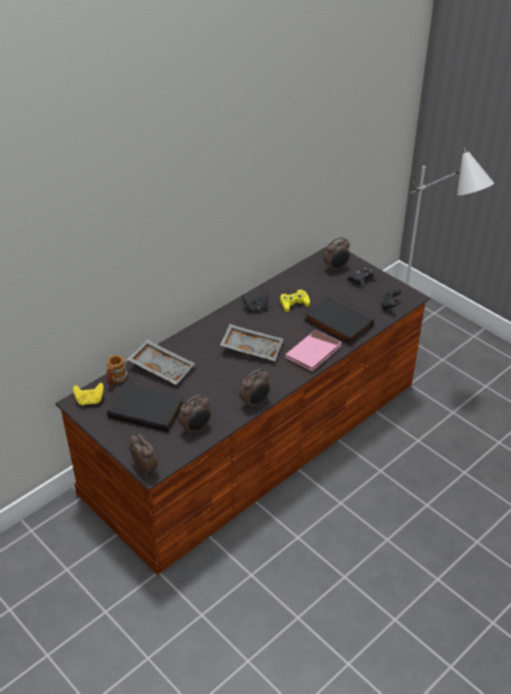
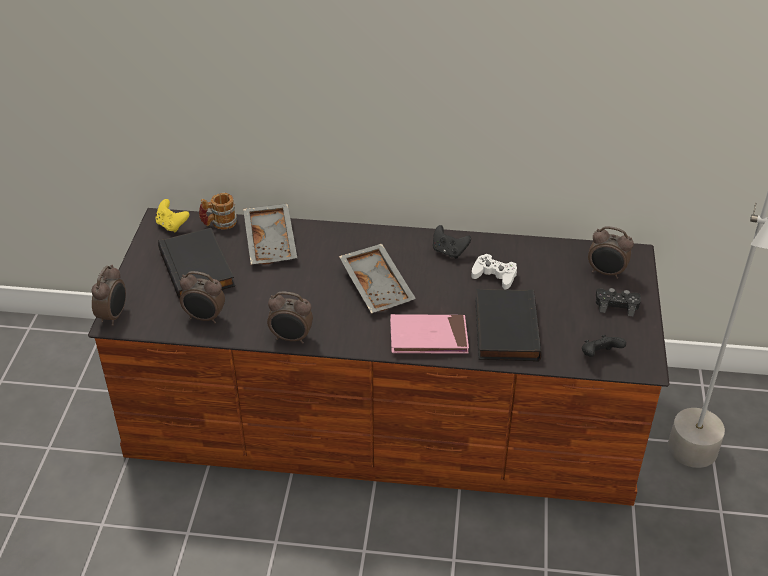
camera: 50 degrees right, 0 degrees up
(294, 303) = (494, 275): yellow game controller -> white game controller

